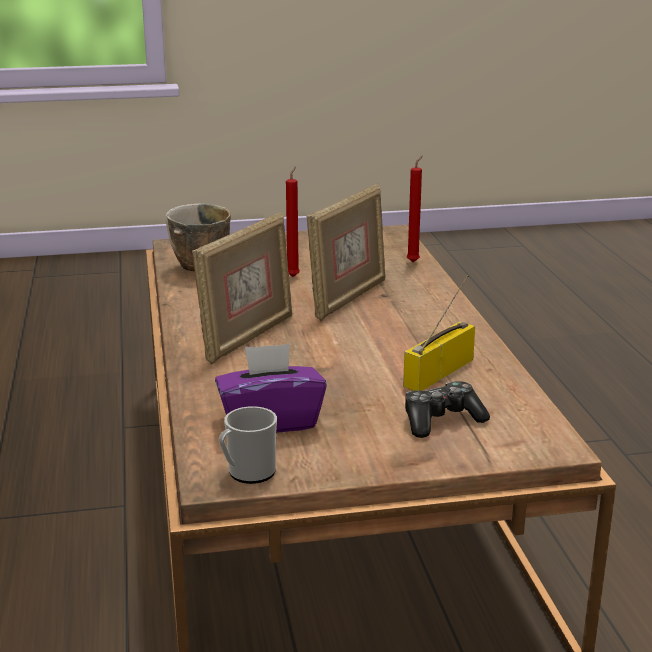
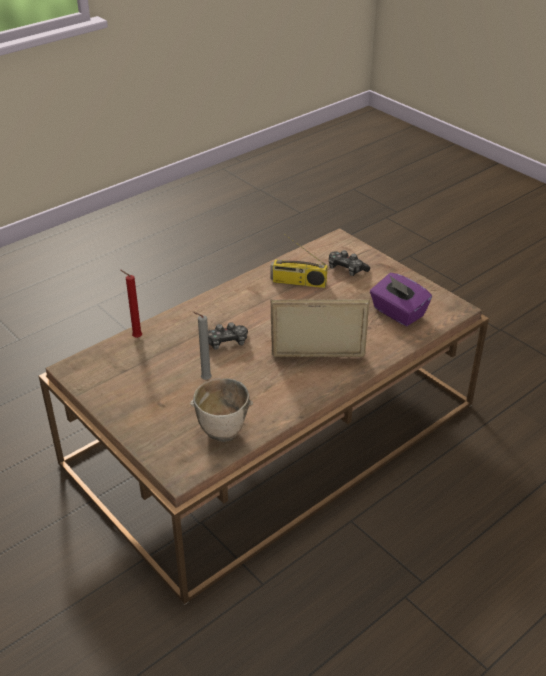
camera: 120 degrees left, 15 degrees up
(247, 473) = (443, 302): mug -> none
(294, 276) = (204, 379): red candle -> grey candle
(348, 298) = (226, 342): picture frame -> game controller

